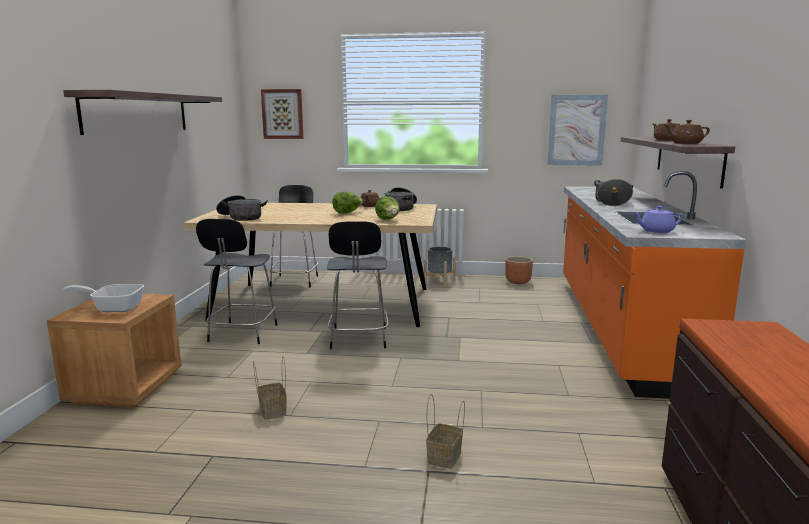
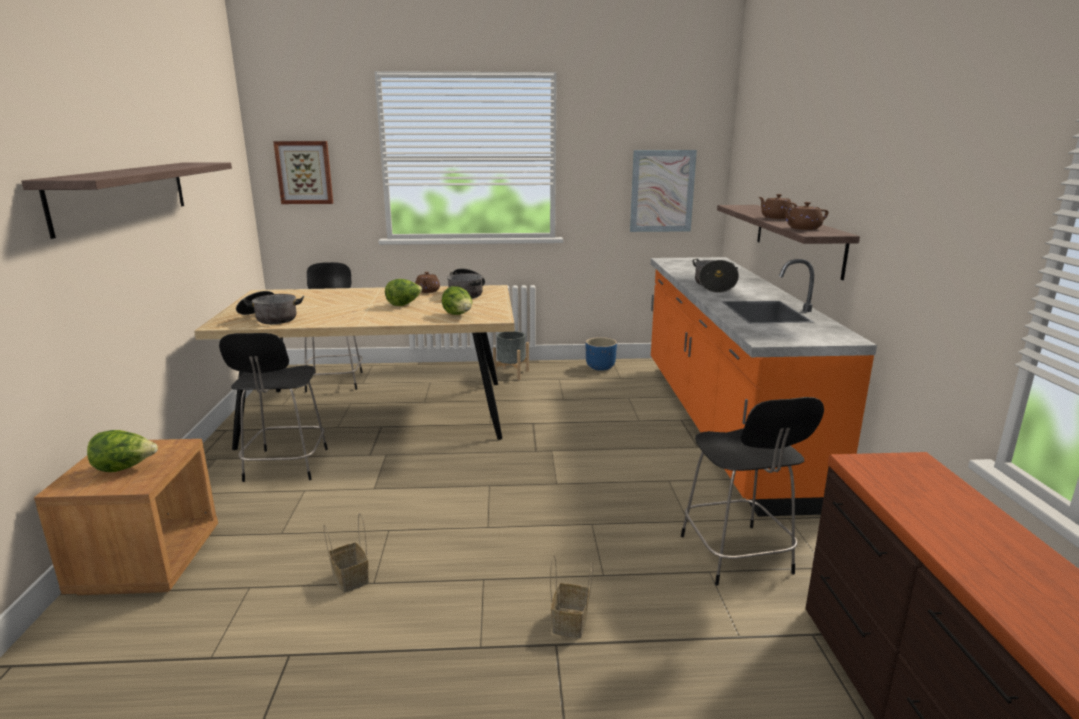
camera: 10 degrees left, 5 degrees up
(113, 308) = (125, 468): frying pan -> lettuce
(358, 339) = (433, 463): black chair -> black chair (737, 556)
(518, 282) = (600, 367): brown planter -> blue planter
(656, 231) = (779, 335): purple teapot -> none

